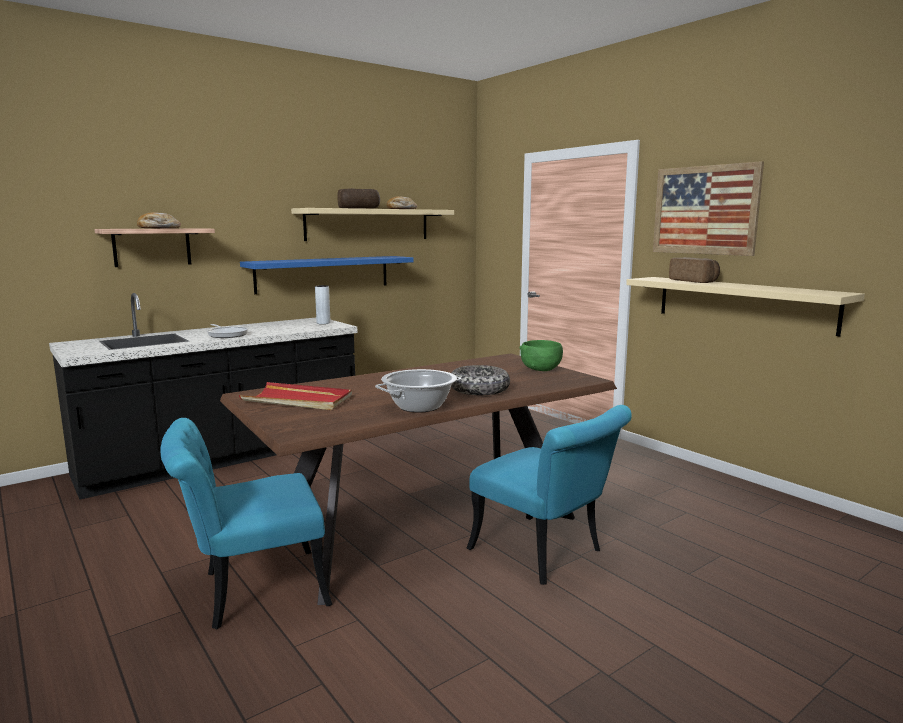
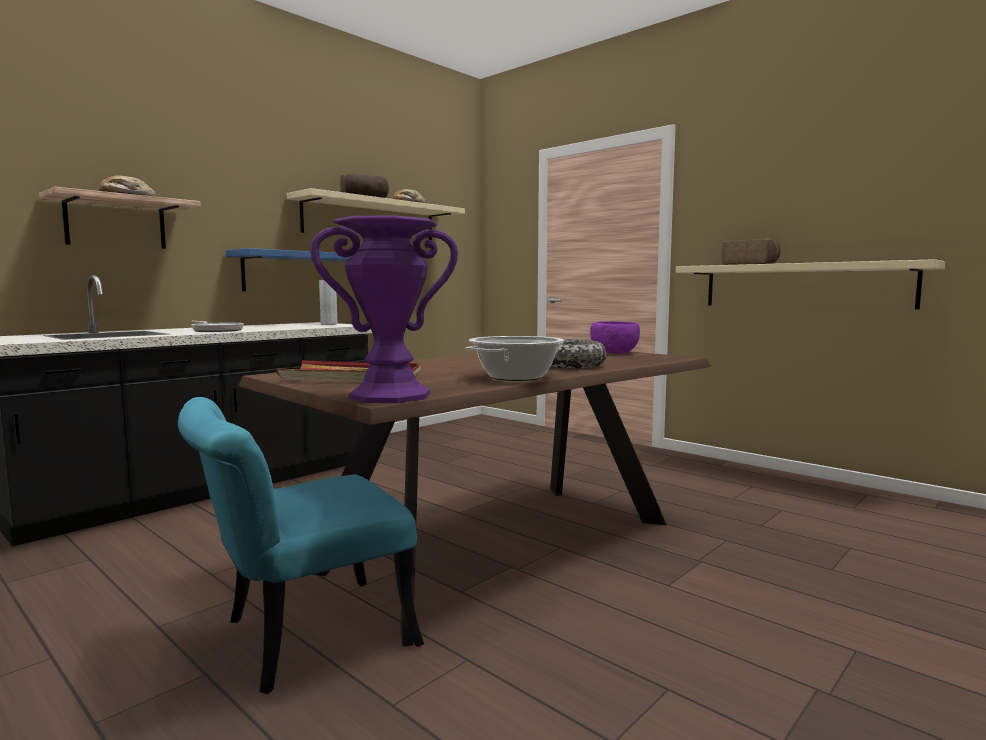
camera: 10 degrees left, 5 degrees down
(304, 429) = (390, 396): none -> purple vase
(540, 369) = (614, 353): green bowl -> purple bowl
(546, 554) = (660, 562): turquoise chair -> none
(704, 210) = (755, 191): picture -> none

